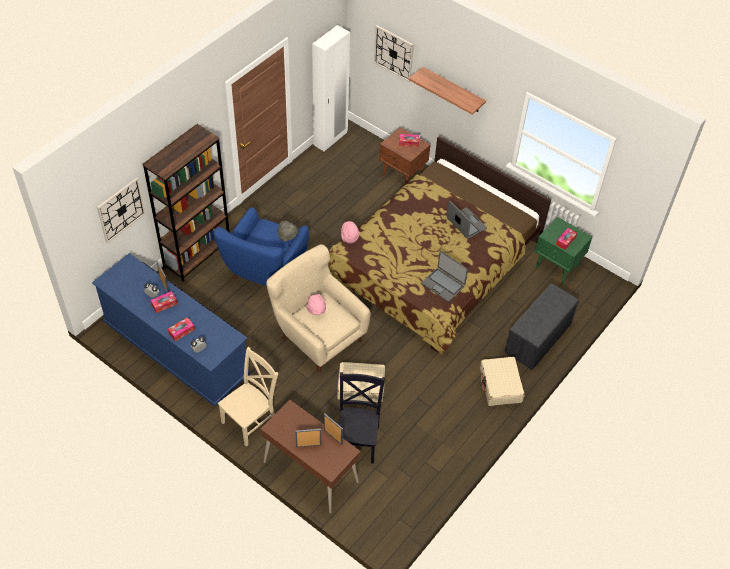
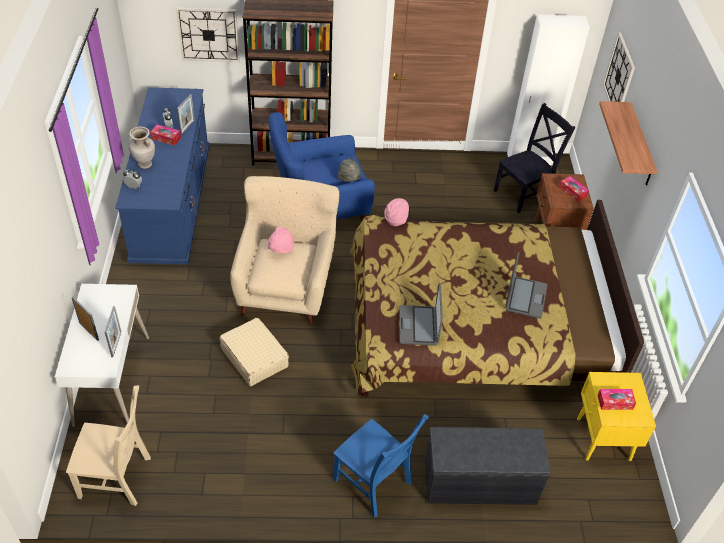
camera: 50 degrees right, 5 degrees down
(181, 331) = (145, 165): tissue box -> beige vase
(251, 420) = (138, 299): beige chair -> beige chair (118, 478)
(310, 472) = (112, 380): brown desk -> white desk
(357, 440) = (183, 395): black chair -> black chair (524, 194)
(500, 385) = (374, 483): beige suitcase -> blue chair
(557, 267) = (603, 439): green nightstand -> yellow nightstand

